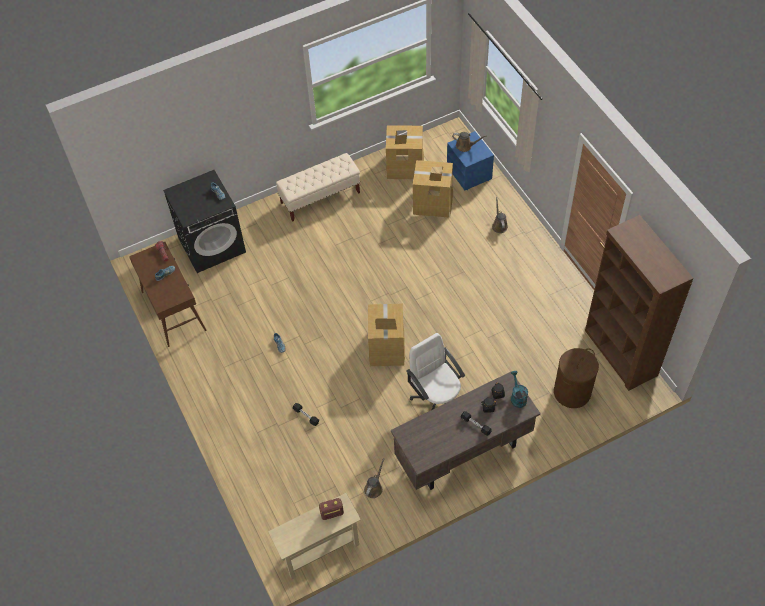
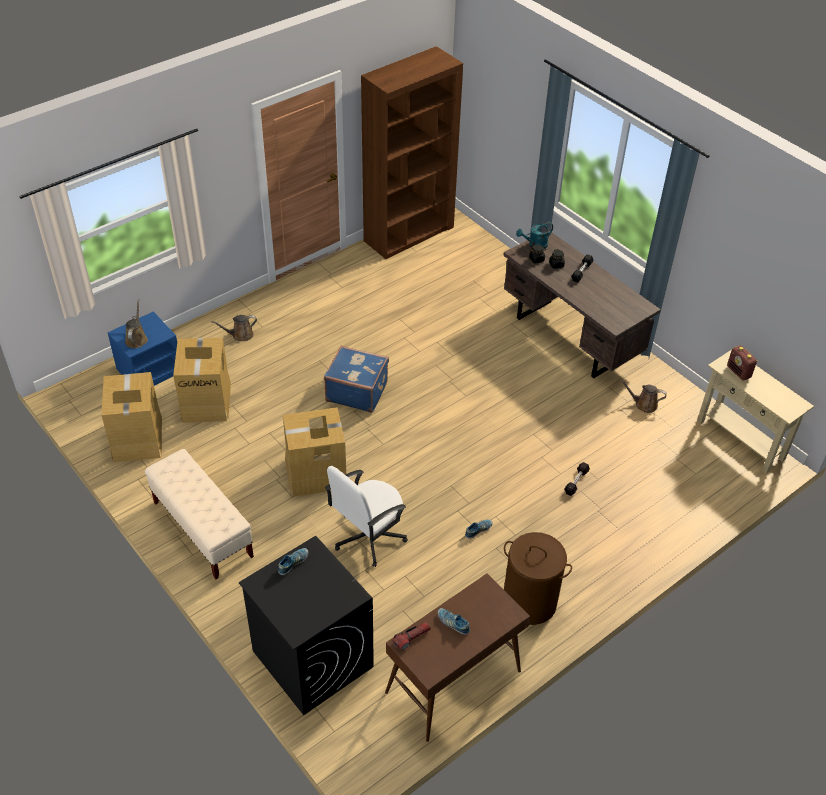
camera: 105 degrees left, 10 degrees down
(386, 347) = (452, 418): cardboard box -> cardboard box (317, 474)
(426, 291) = (356, 391): none -> blue suitcase
(436, 398) = (510, 366): white office chair -> white office chair (368, 537)
(572, 392) = (467, 264): brown laundry basket -> brown laundry basket (529, 602)

